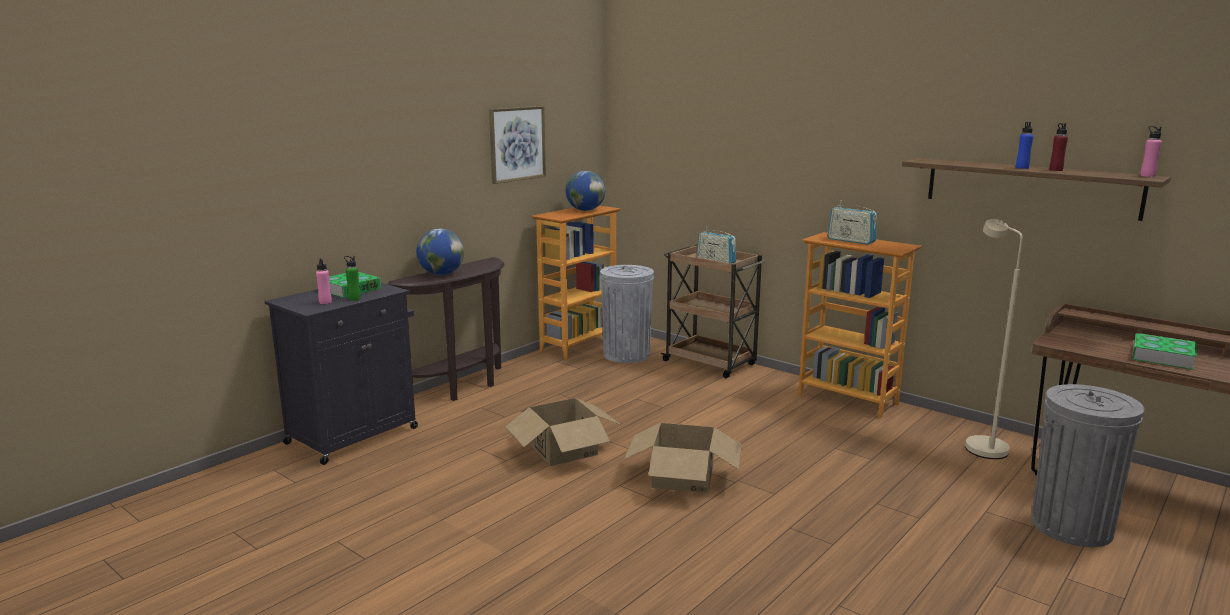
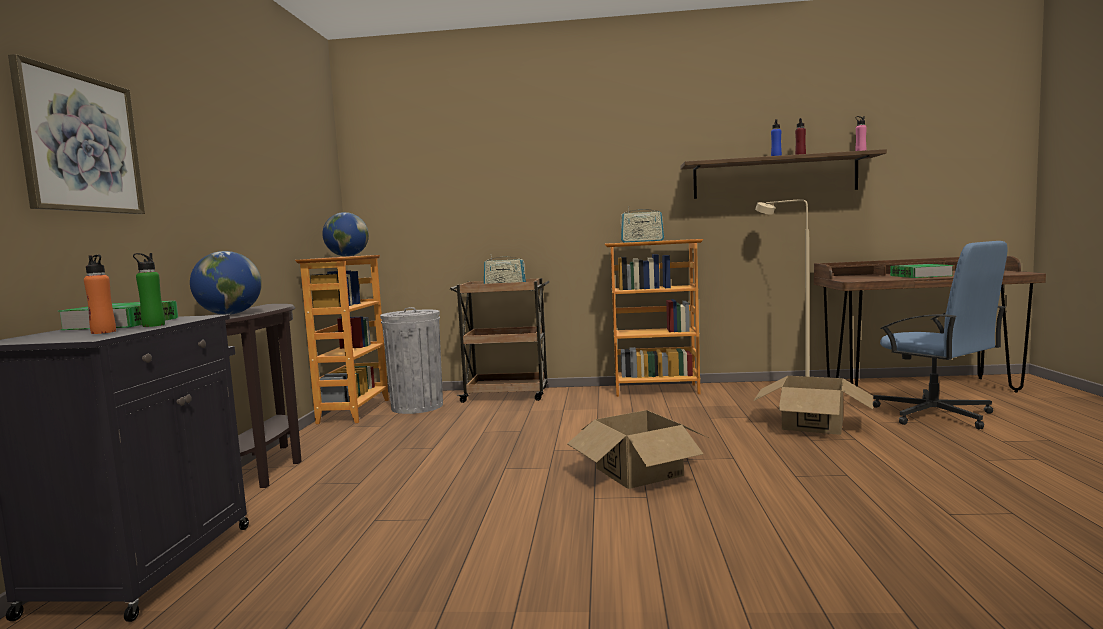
camera: 35 degrees left, 10 degrees down
(325, 302) = (103, 332): pink bottle -> orange bottle
(517, 144) = (274, 172): picture -> picture (80, 143)
(563, 449) = (480, 489): cardboard box -> cardboard box (812, 424)
(1071, 526) = (935, 415): grey trash can -> blue office chair

